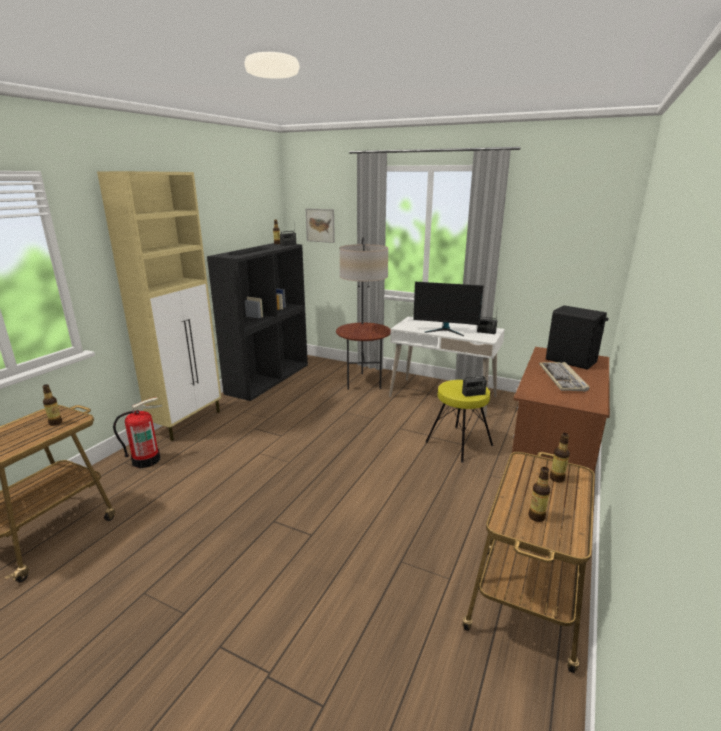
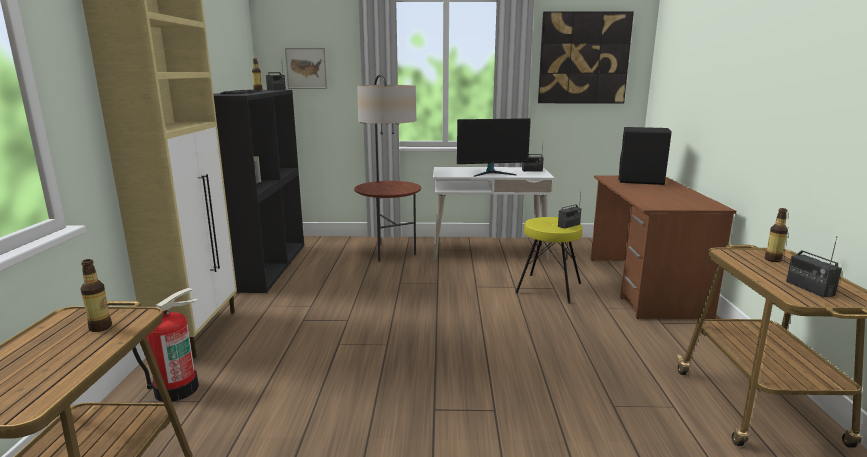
camera: 25 degrees left, 5 degrees down
(536, 517) = (809, 288): bottle -> radio
(559, 227) = (583, 58): none -> picture
(563, 378) = (657, 192): keyboard -> none

